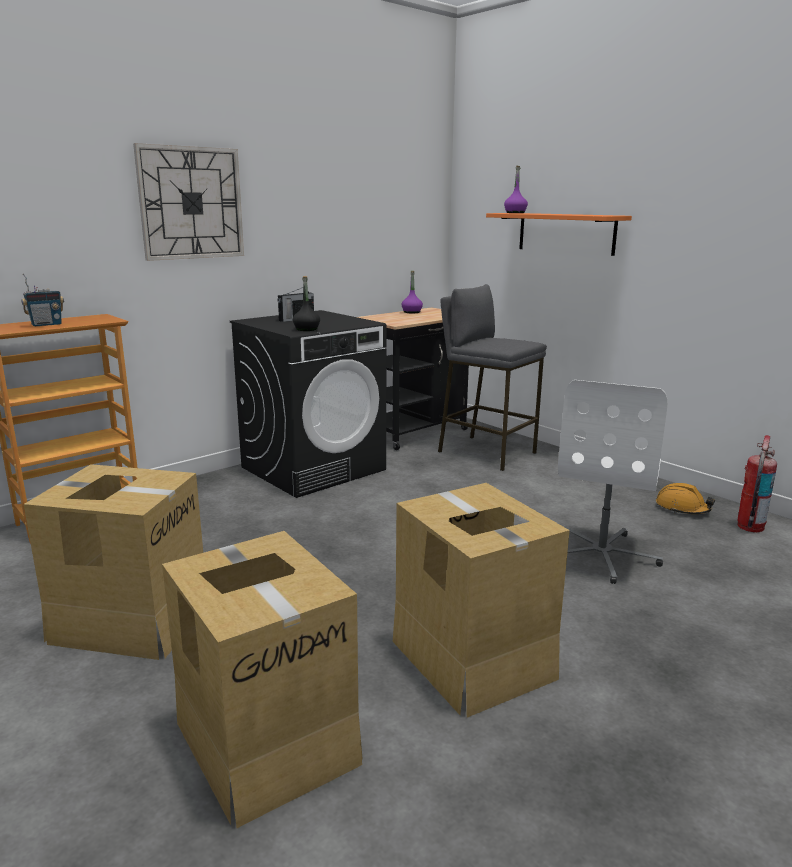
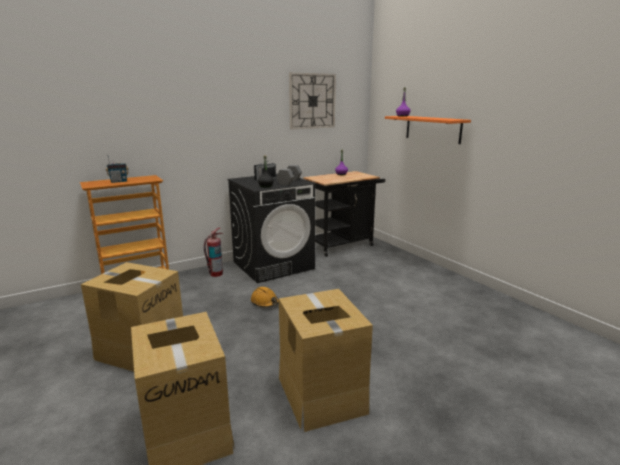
camera: 10 degrees right, 0 degrees up
(191, 203) = (205, 113): wall clock -> wall clock (312, 101)
(340, 322) = (289, 181): none -> grey dumbbell
(486, 452) = (379, 261): grey stool -> none
(602, 555) = (427, 334): white office chair -> none
(682, 508) = (492, 307): orange hard hat -> orange hard hat (265, 302)
(749, 527) = (533, 323): fire extinguisher -> fire extinguisher (216, 274)

